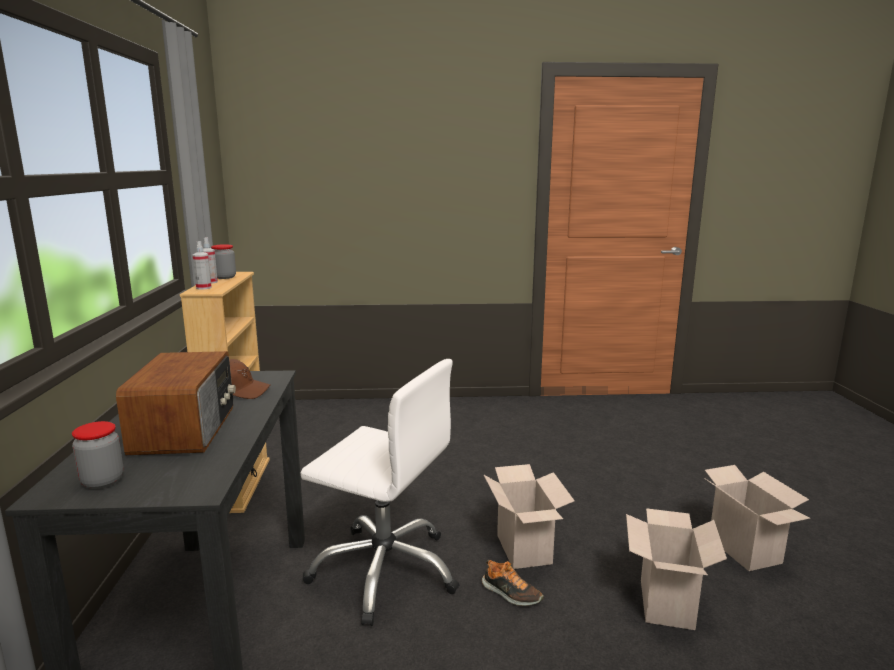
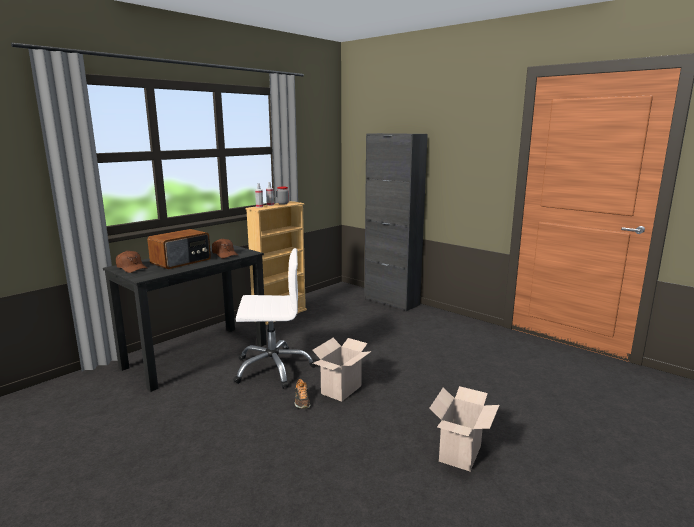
camera: 45 degrees right, 0 degrees up
(102, 481) = (131, 268): jar -> brown cap
(366, 407) = (391, 301): none -> black cabinet
(385, 570) = (273, 368): white office chair -> white office chair turned 75 degrees counterclockwise
(664, 602) = (360, 443): cardboard box -> none

